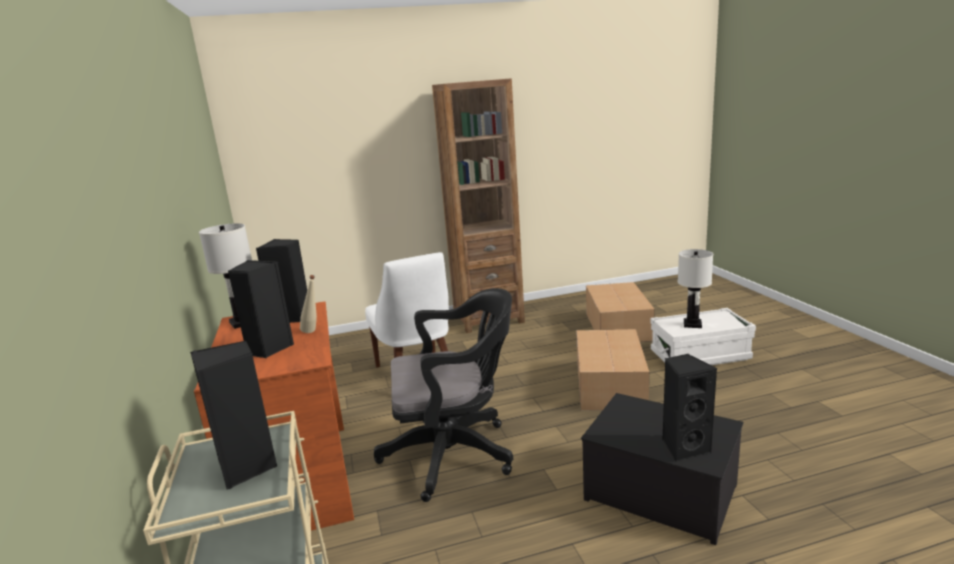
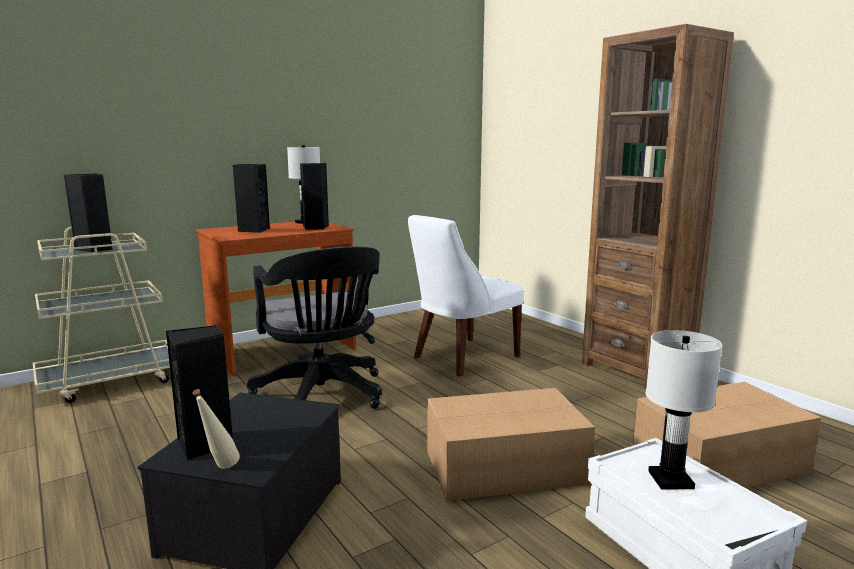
camera: 70 degrees right, 5 degrees down
(313, 332) = (282, 233): beige bottle -> beige bottle (219, 470)

